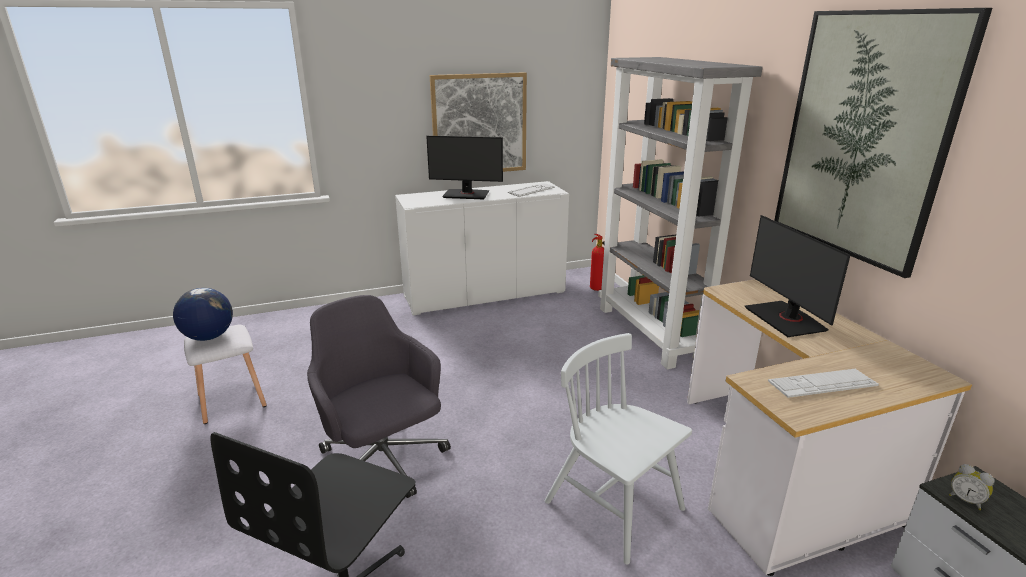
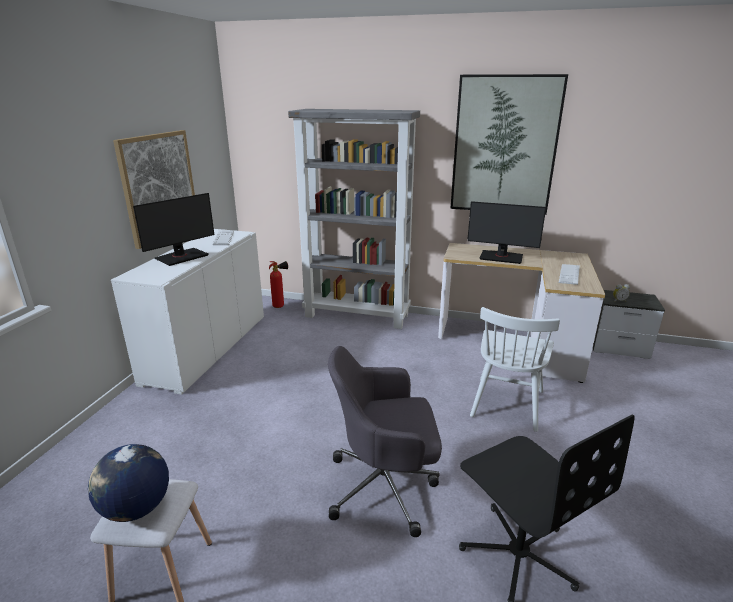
camera: 55 degrees left, 0 degrees up
(614, 506) = (507, 403): white chair -> white chair turned 60 degrees counterclockwise

